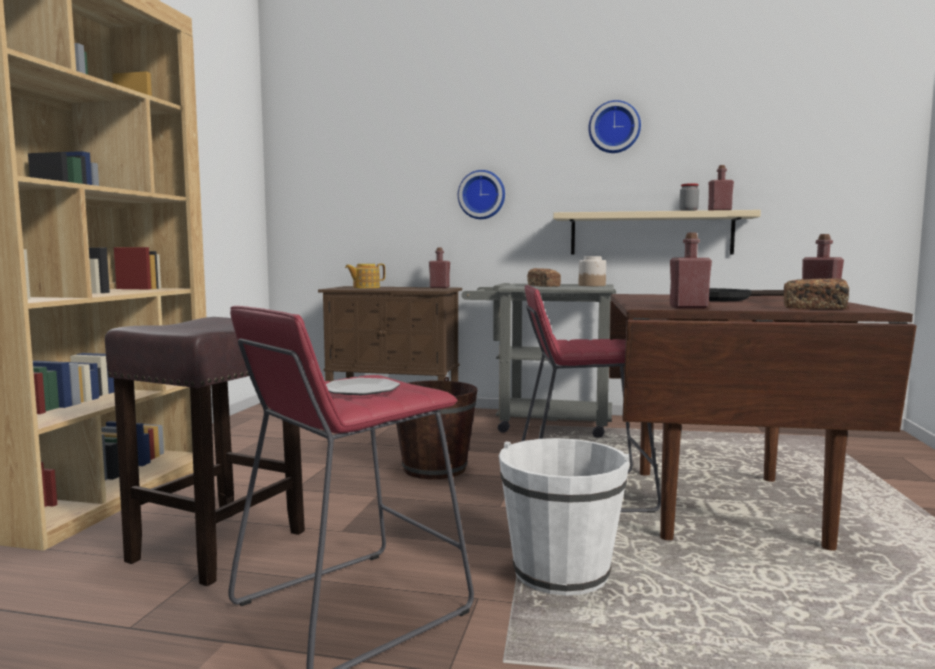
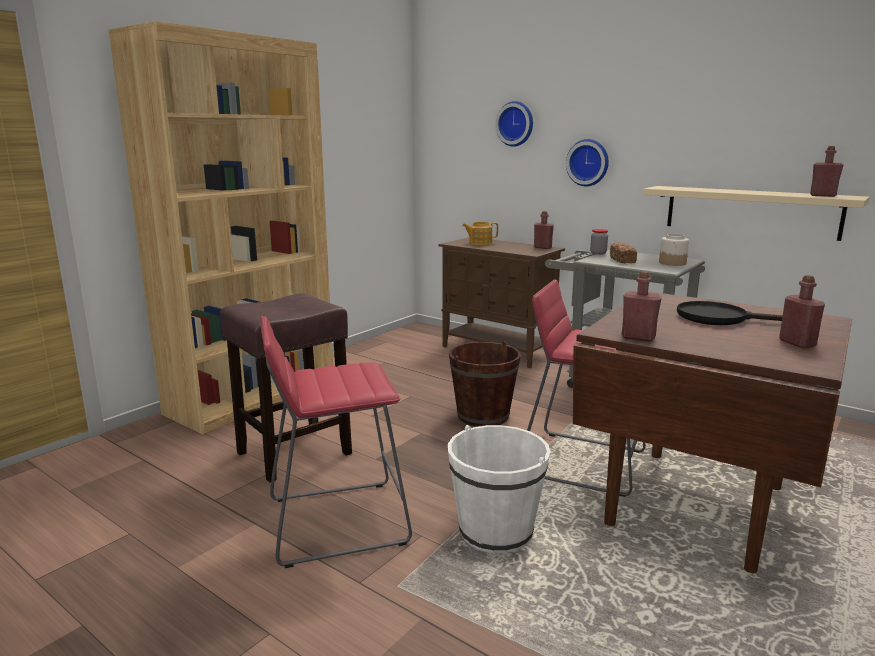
camera: 25 degrees right, 10 degrees up
(361, 390) = (338, 382): plate -> none
(614, 127) = (723, 98): wall clock -> wall clock (516, 124)
(688, 211) = (786, 194): jar -> jar (598, 253)
(814, 307) = (763, 353): bread -> none

